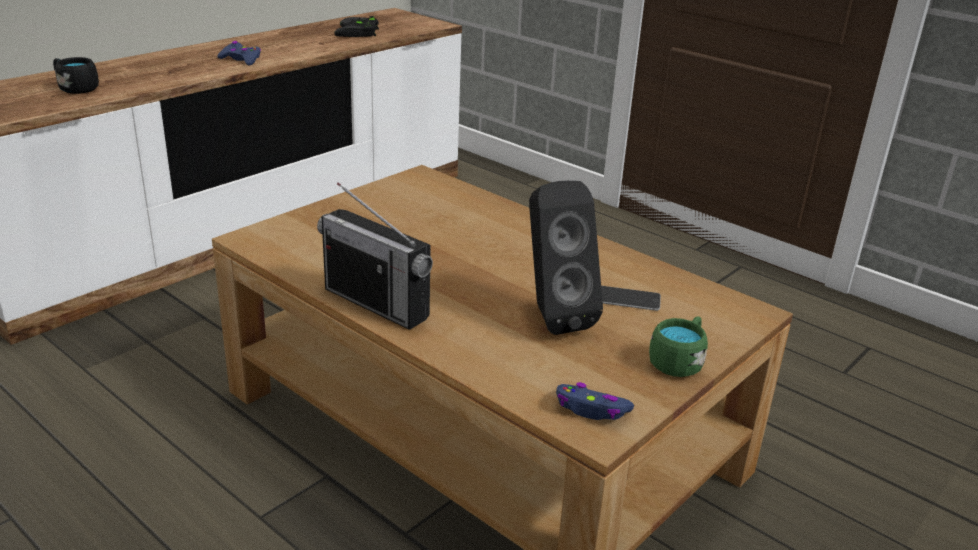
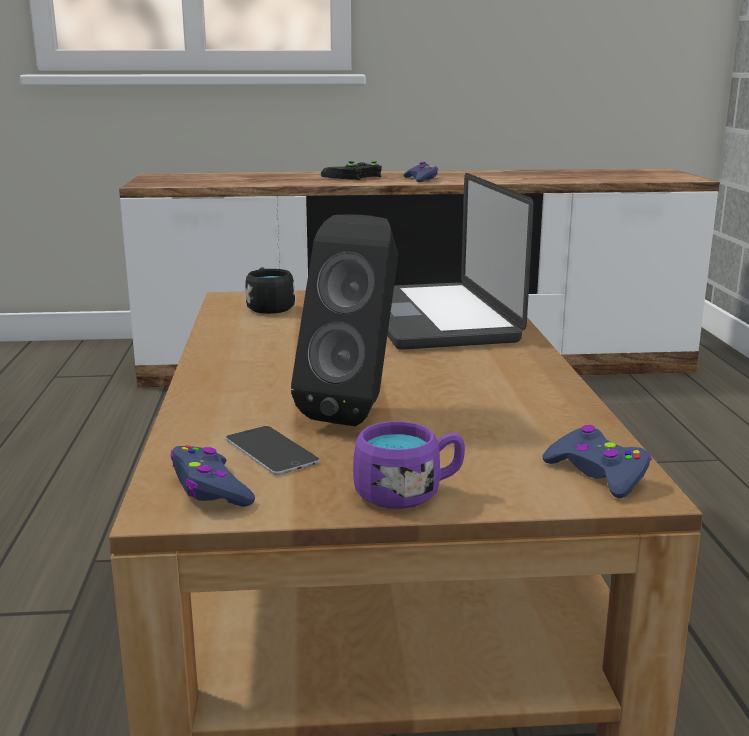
camera: 45 degrees right, 10 degrees down
(75, 88) = (253, 179): black mug -> black mug (269, 307)
(359, 32) = (584, 176): black game controller -> black game controller (353, 177)
(376, 303) = (222, 356): radio -> none
(441, 213) = (434, 318): none -> laptop
(625, 298) = (478, 424): phone -> phone (271, 450)
(679, 361) = (408, 493): green mug -> purple mug
(726, 308) = (597, 473): none -> blue game controller

